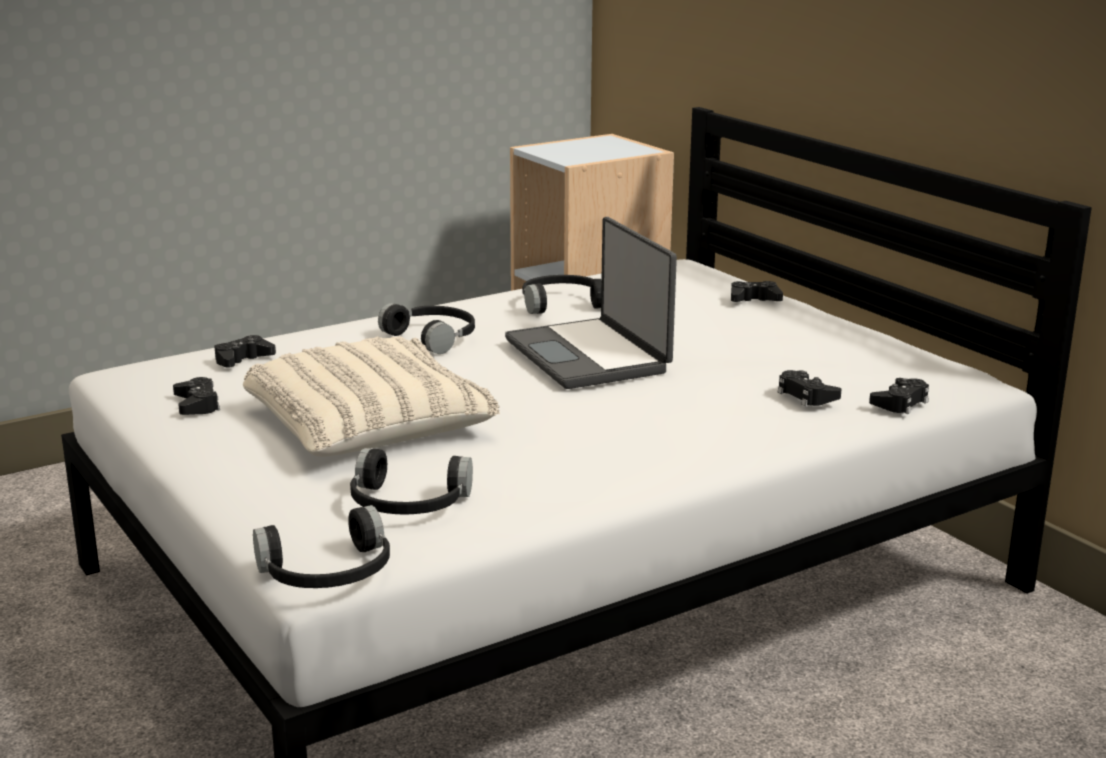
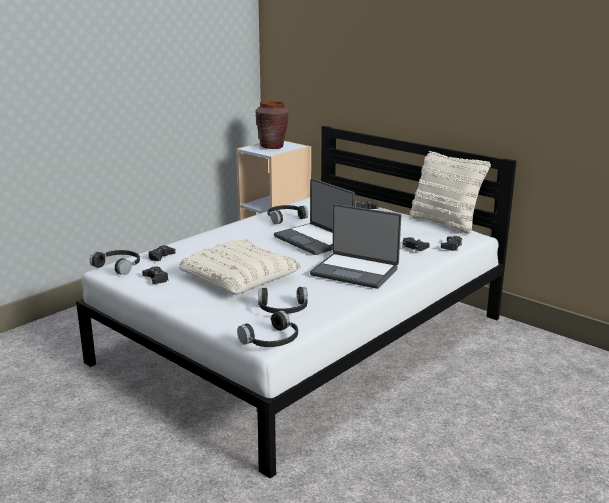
camera: 15 degrees left, 0 degrees up
(434, 338) = (240, 238): black headphones -> black headphones (119, 266)
(588, 148) = (272, 146): none -> brown vase
(631, 436) = (355, 271): none -> laptop
(923, 348) = (446, 223): none -> beige pillow

